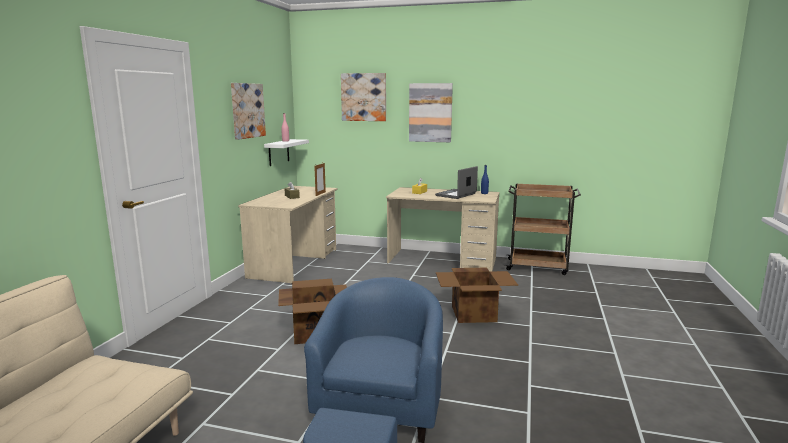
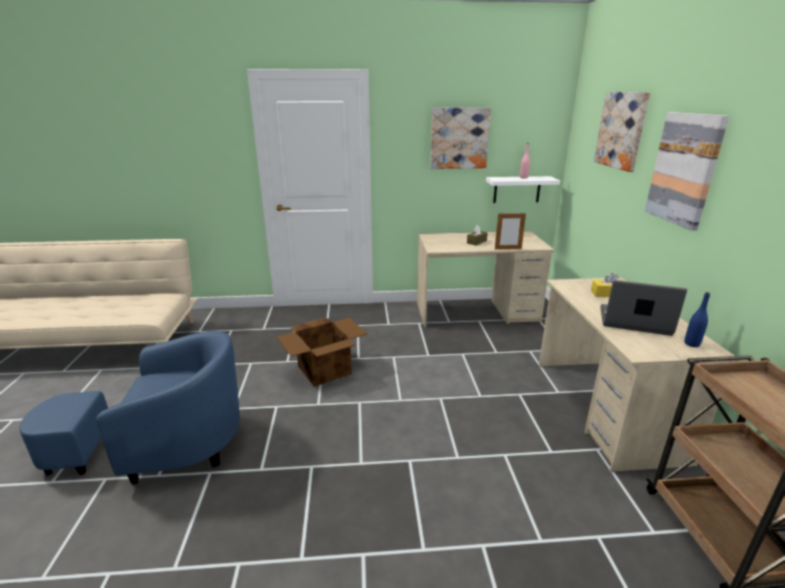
camera: 70 degrees right, 10 degrees up
(474, 314) = (429, 475): cardboard box -> none

